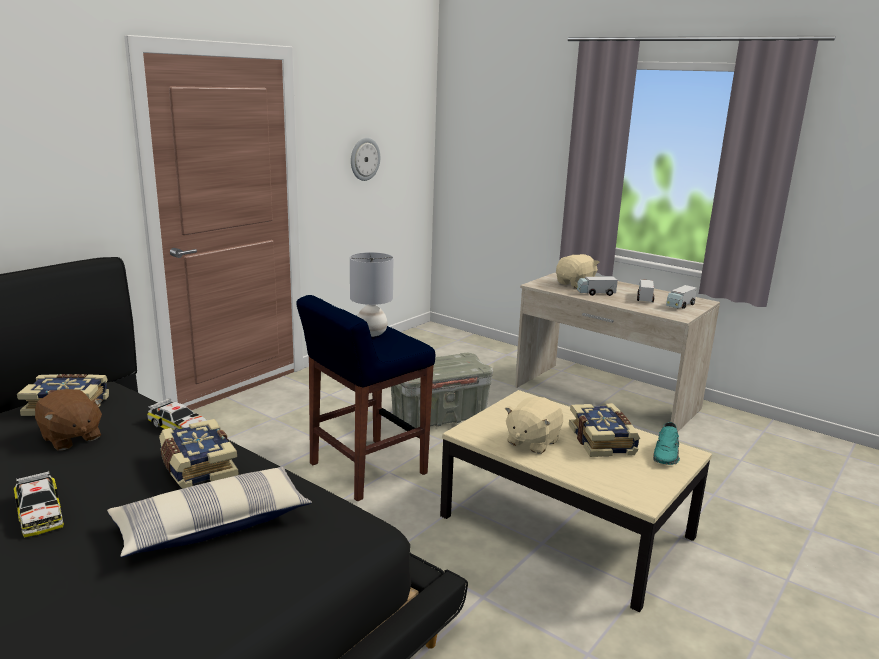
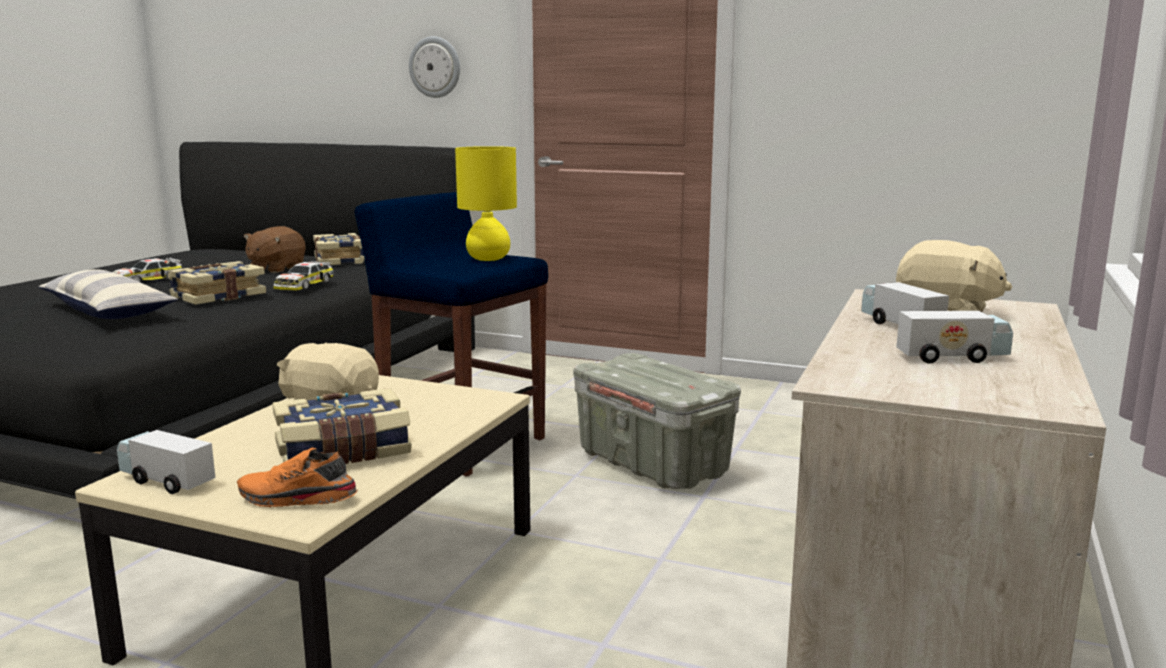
camera: 75 degrees right, 5 degrees down
(364, 159) = (880, 70): wall clock -> wall clock (435, 67)
(371, 334) = (488, 259): grey table lamp -> yellow table lamp
(667, 454) = (296, 500): turquoise shoe -> orange shoe
(680, 305) = (949, 385): toy truck -> toy truck (167, 480)

